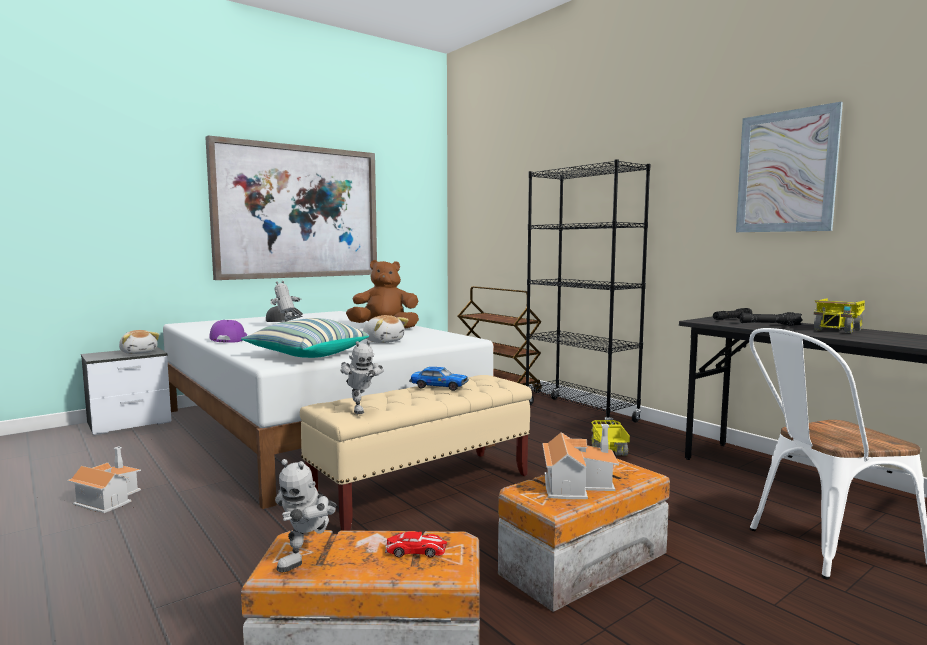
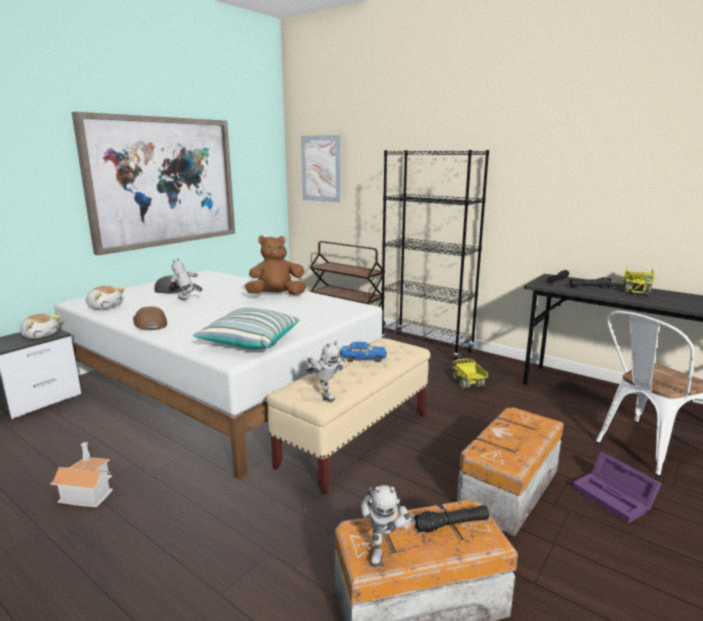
camera: 15 degrees left, 10 degrees up
(228, 339) = (149, 324): purple cap -> brown cap
(383, 341) = (295, 316): plush toy -> plush toy (105, 307)
(416, 550) = (451, 524): toy car -> black flashlight
(576, 484) = (510, 439): toy house -> none
(736, 593) = (615, 497): none -> purple storage box
(786, 172) = (601, 168): picture -> picture (321, 168)

